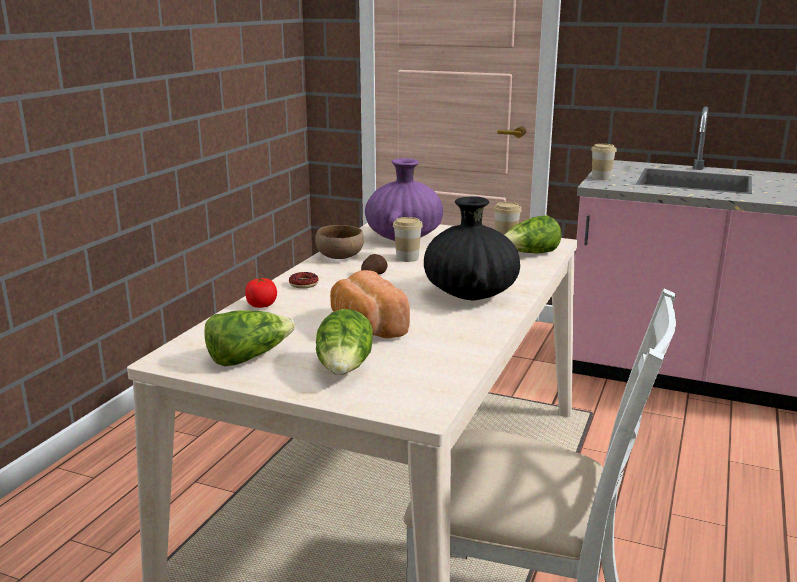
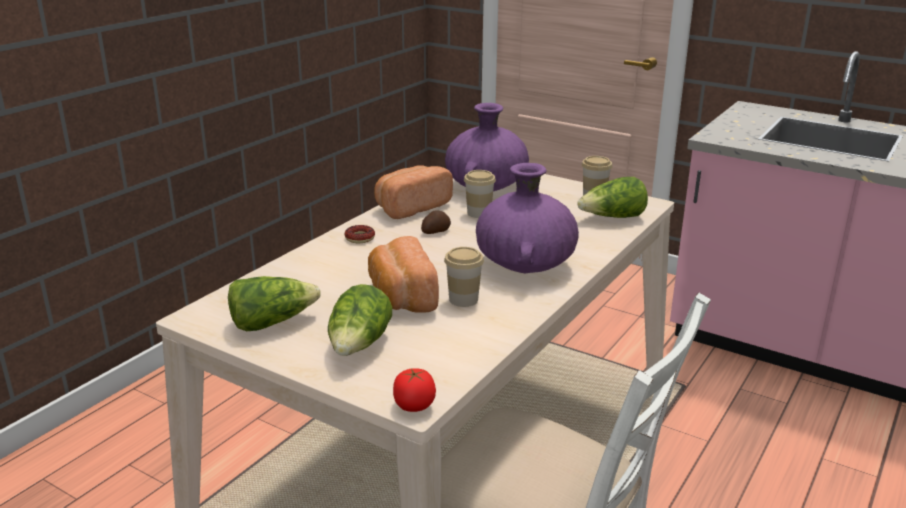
camera: 10 degrees right, 5 degrees up
(261, 305) = (308, 261): tomato -> tomato (414, 405)
(341, 257) = (410, 207): brown bowl -> bread
(470, 295) = (524, 265): black vase -> purple vase
(601, 178) = (722, 128): cup -> cup (463, 299)

